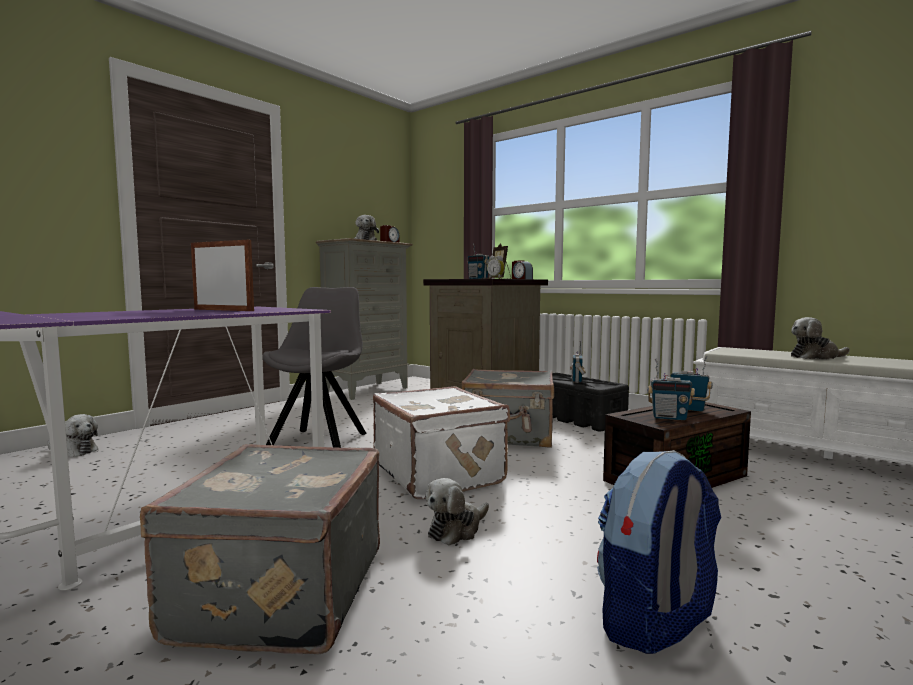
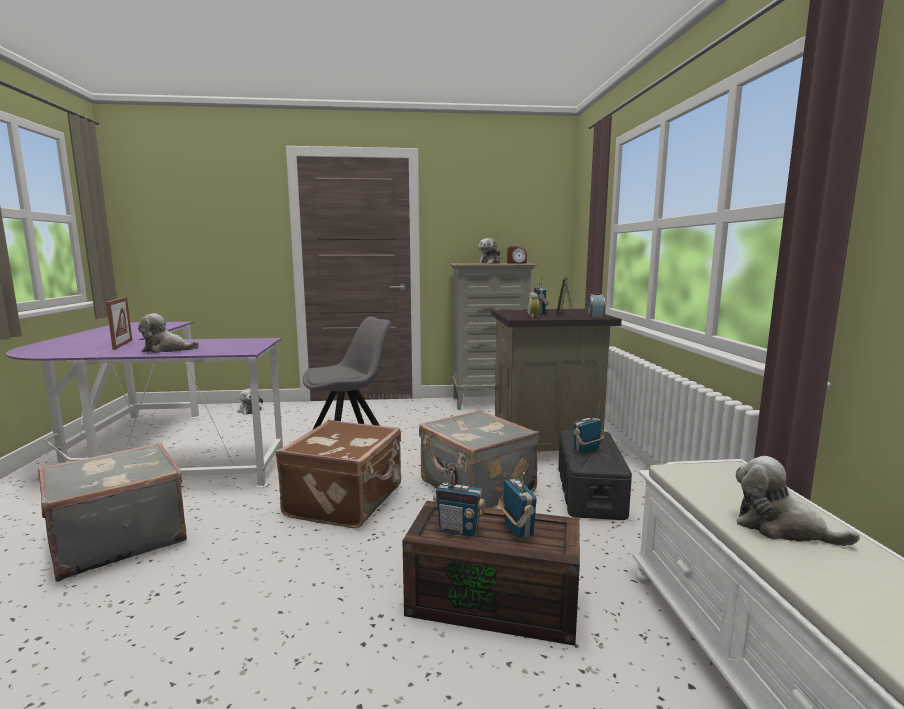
camera: 45 degrees right, 5 degrees up
(223, 310) = (213, 346): picture frame -> picture frame (122, 344)
(439, 473) = (347, 501): white suitcase -> brown suitcase
(456, 529) = (249, 550): plush toy -> plush toy (166, 350)
(654, 622) = (153, 687): backpack -> none
(669, 418) = (459, 530): radio -> radio turned 45 degrees counterclockwise

